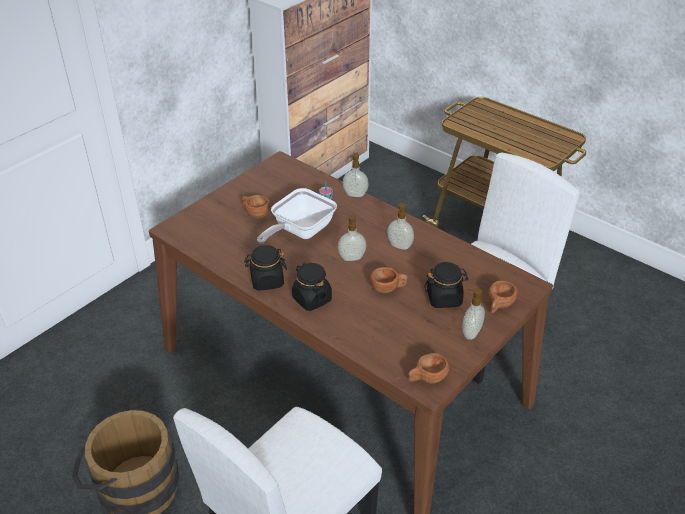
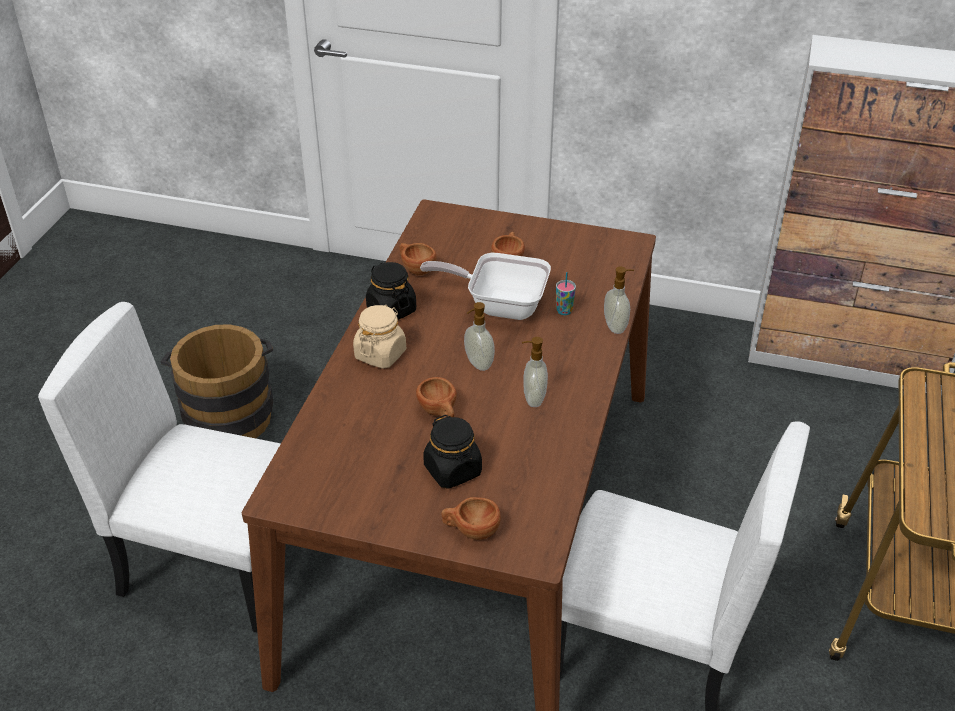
camera: 65 degrees right, 0 degrees up
(311, 299) = (380, 354): black jar -> beige jar
(427, 378) = (291, 493): brown cup -> brown cup (415, 268)
(470, 332) = (398, 513): soap dispenser -> none

